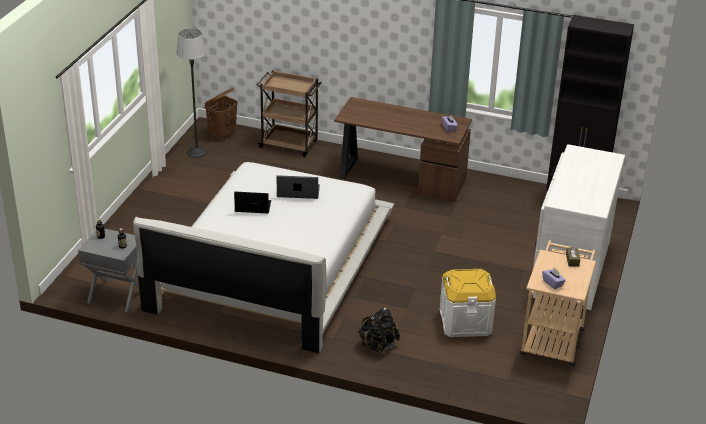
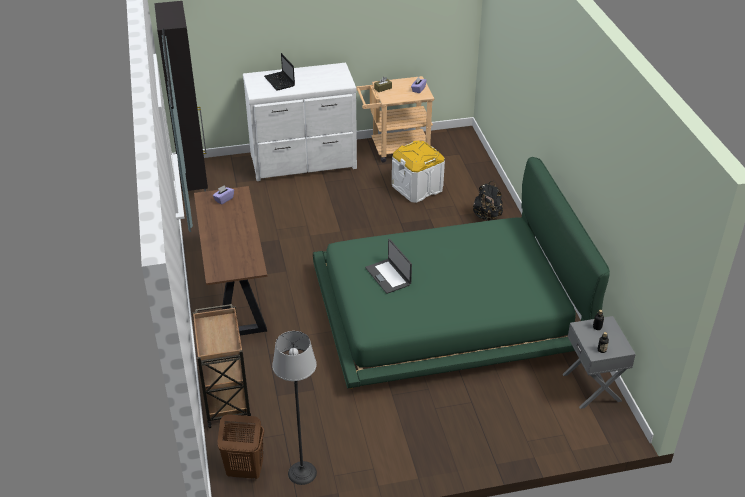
camera: 120 degrees left, 5 degrees up
(252, 207) = (441, 293): laptop -> laptop (280, 82)
(272, 264) = (448, 311): white bed -> green bed

